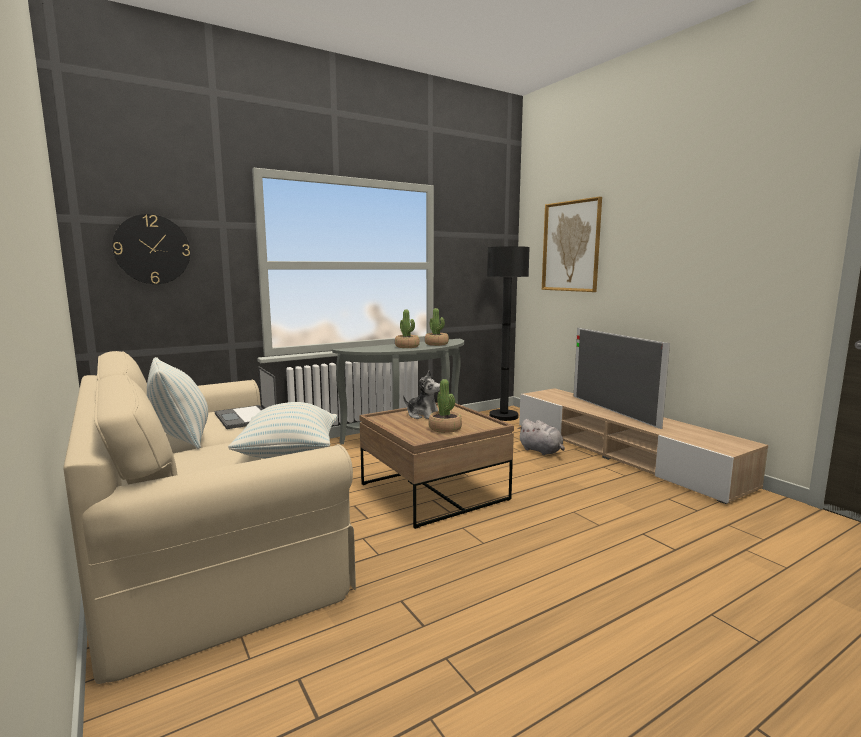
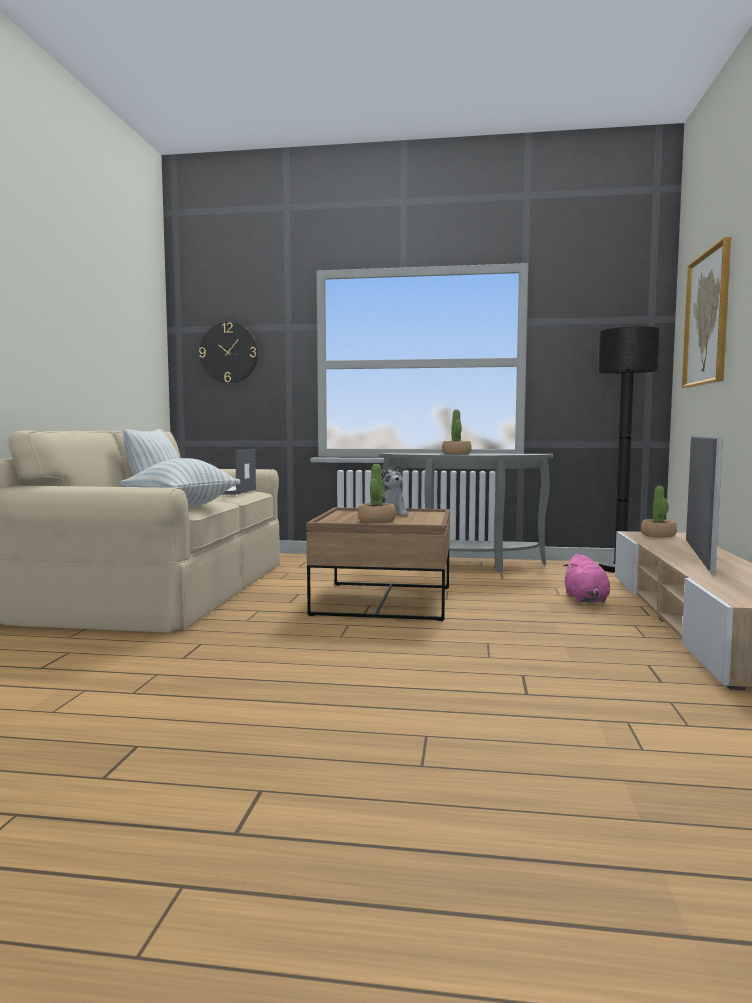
camera: 40 degrees right, 5 degrees down
(436, 344) = (498, 454): potted plant -> potted plant (658, 535)
(541, 451) = (586, 600): grey plush toy -> pink plush toy

